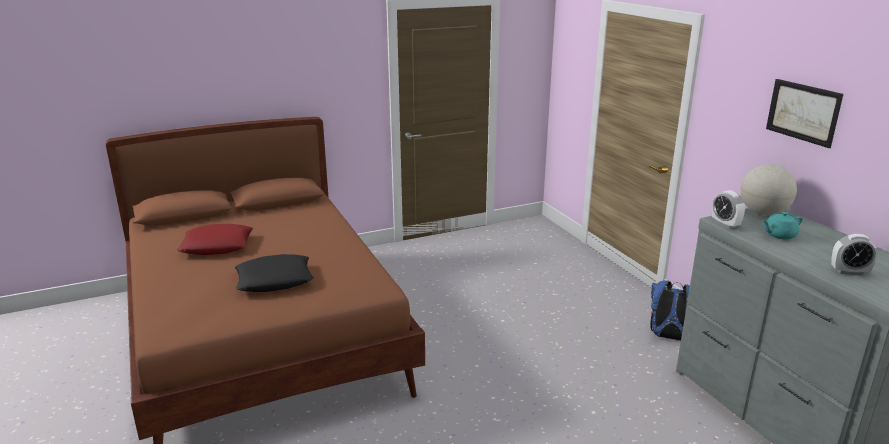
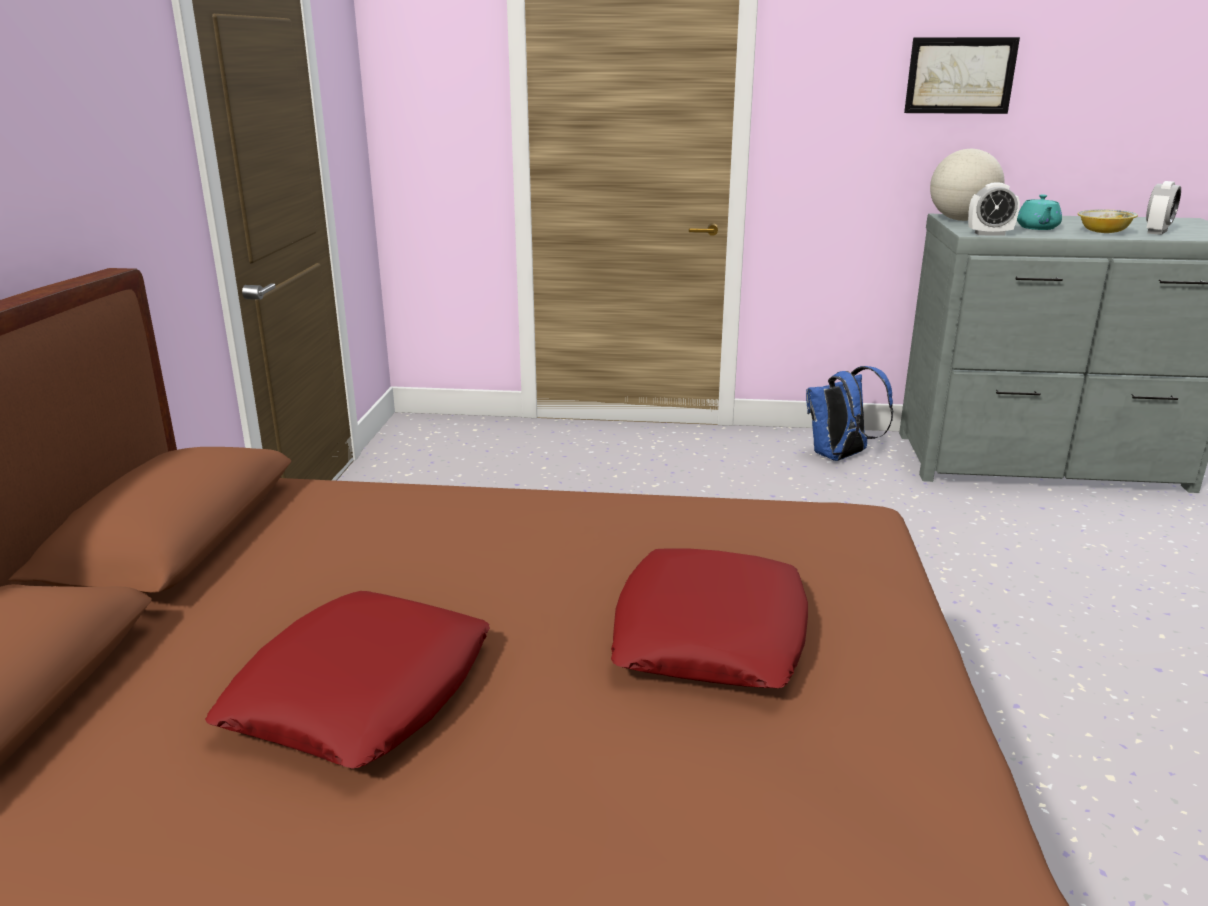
camera: 60 degrees left, 0 degrees up
(275, 280) = (709, 633): black pillow -> red pillow
(807, 255) = (1103, 232): none -> bowl

